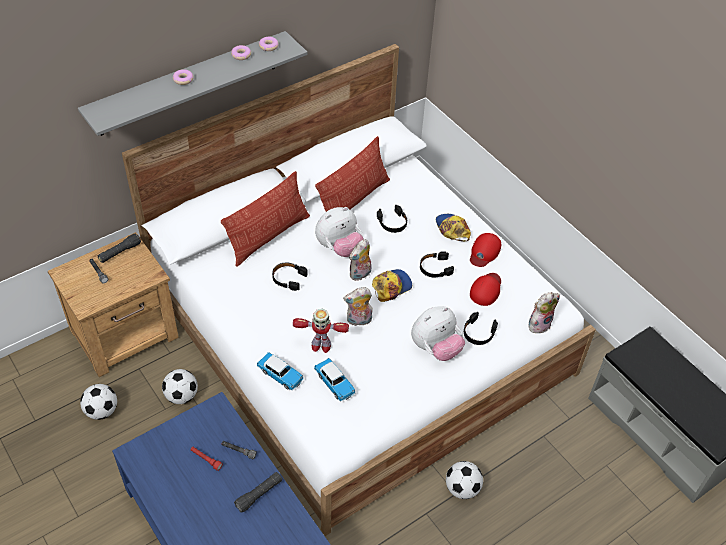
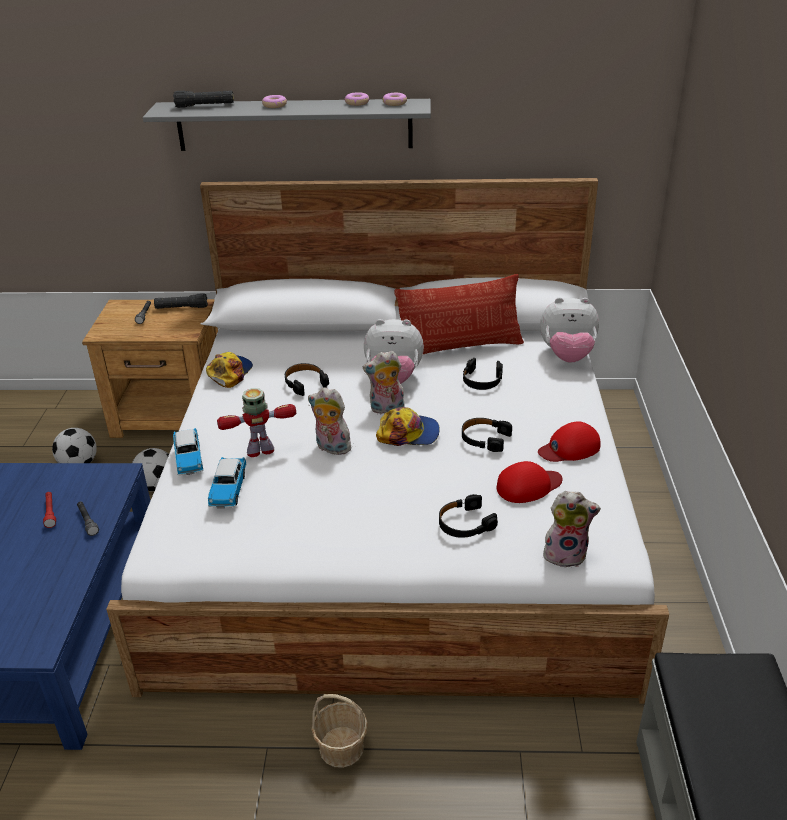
camera: 40 degrees right, 15 degrees down
(259, 494) = (53, 572): black flashlight -> black flashlight (205, 106)
(268, 236) = (330, 344): pillow -> none
(320, 345) = (261, 450): toy robot -> toy robot turned 120 degrees clockwise
(435, 348) = (391, 515): plush toy -> plush toy (567, 356)
(452, 229) = (550, 411): cap -> cap (229, 373)
(462, 488) = (341, 747): football -> basket

